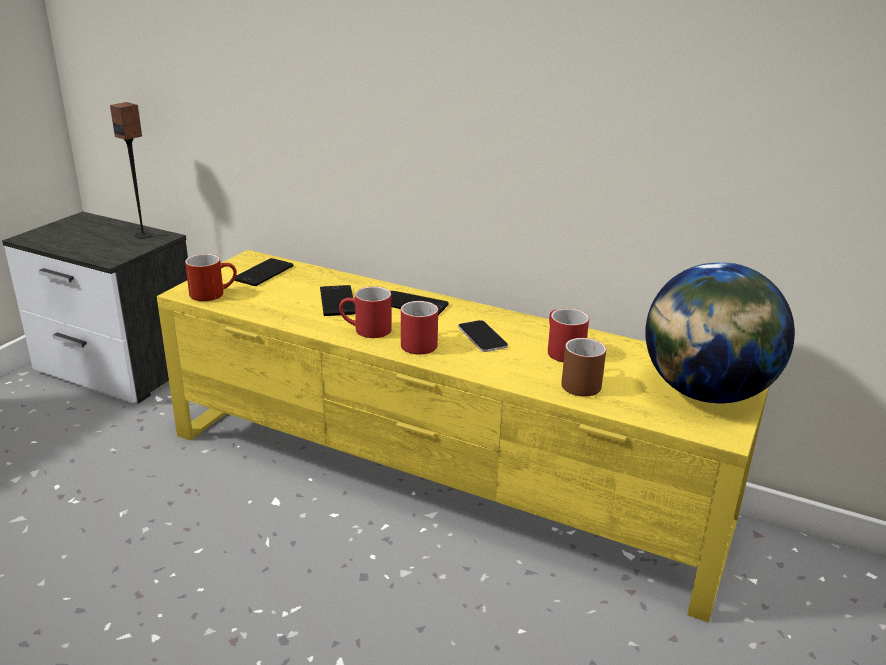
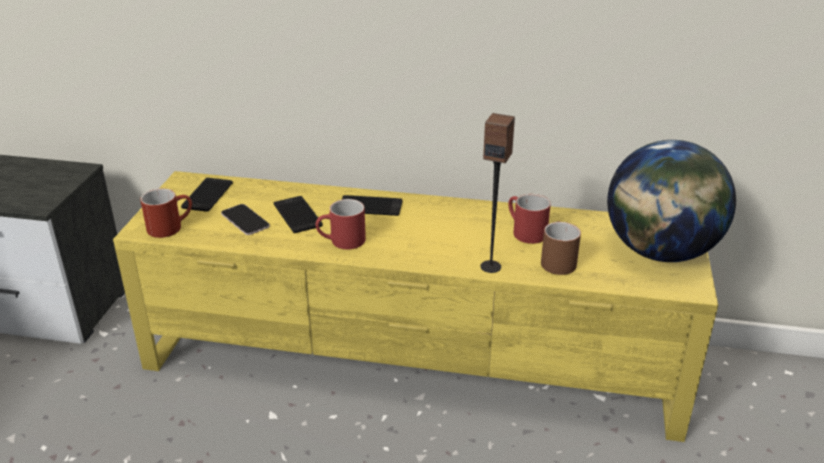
camera: 15 degrees left, 5 degrees up
(143, 235) = (57, 171): speaker -> speaker (491, 266)
(420, 342) = (397, 245): red mug -> none
(482, 337) = (450, 230): phone -> phone (245, 220)

